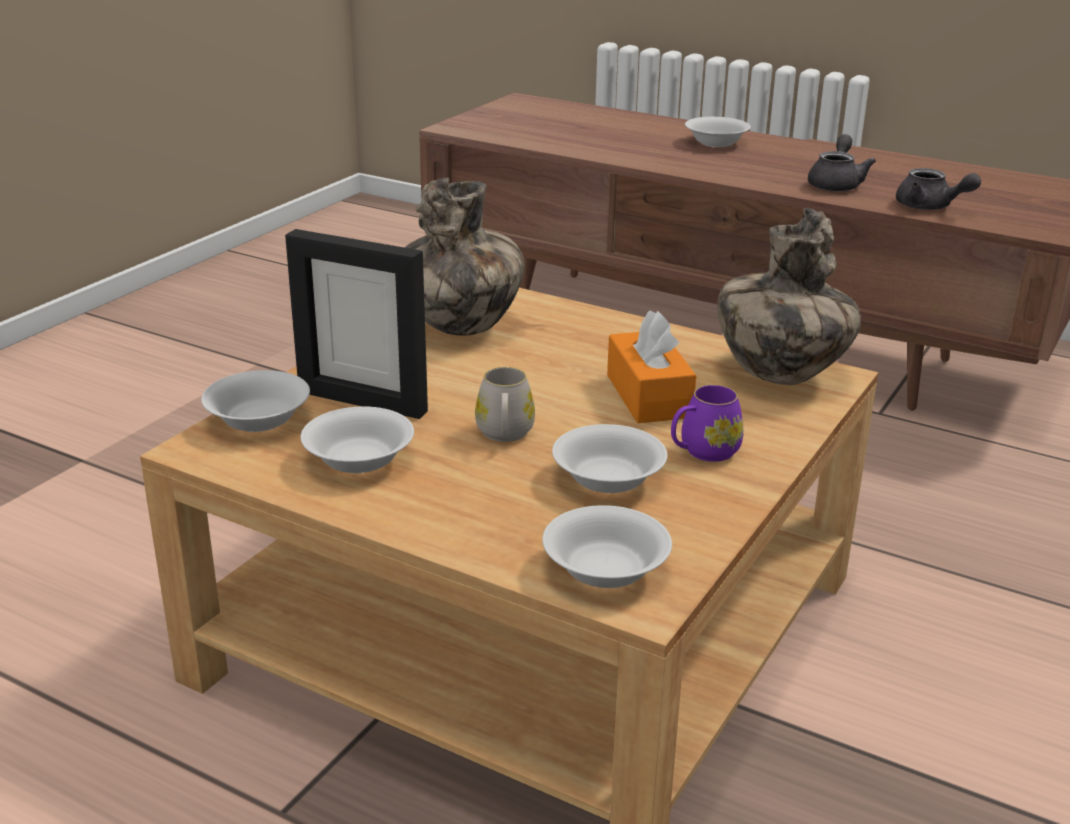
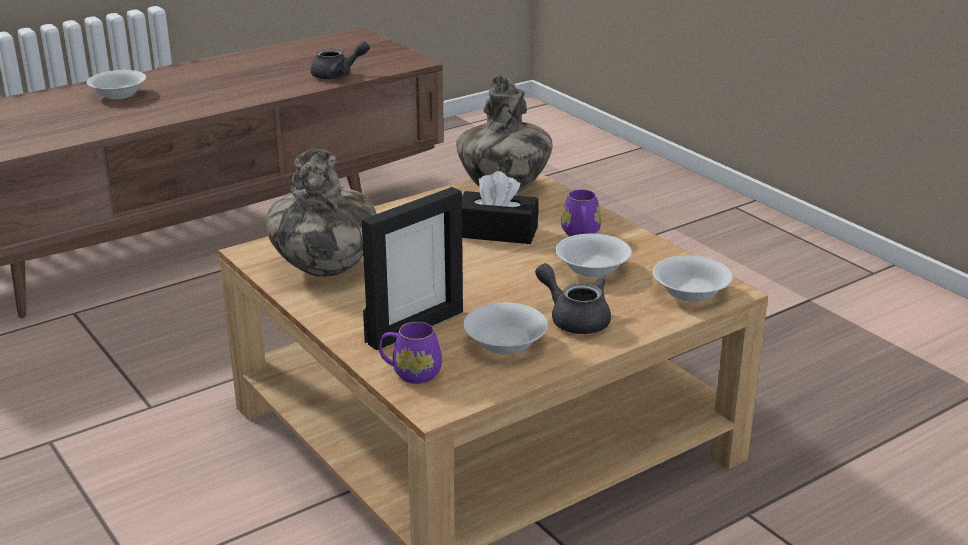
camera: 65 degrees left, 0 degrees up
(259, 420) = (411, 373): white bowl -> purple mug
(504, 435) = (511, 288): white mug -> none
(648, 396) = (497, 232): orange tissue box -> black tissue box
(836, 184) = (261, 85): grey teapot -> grey teapot (574, 318)

